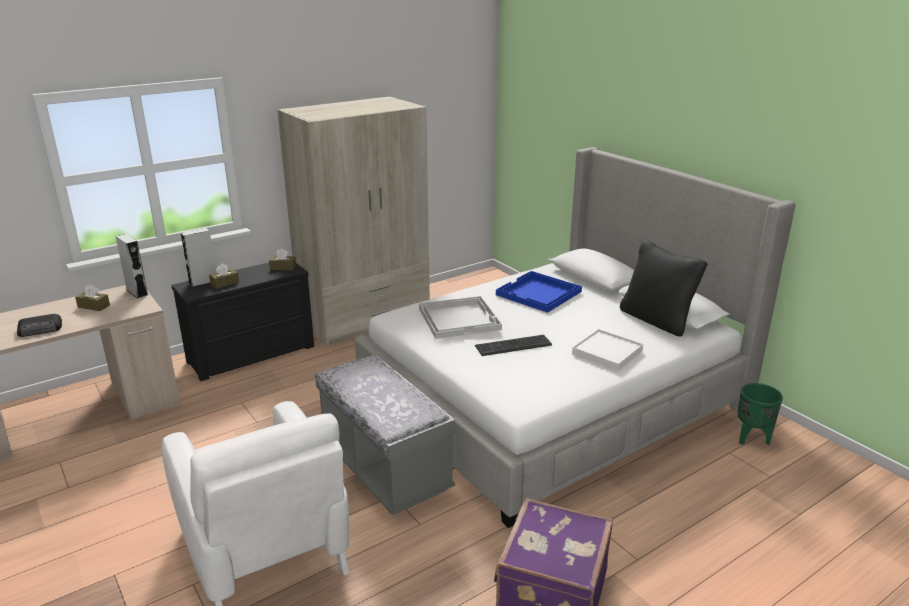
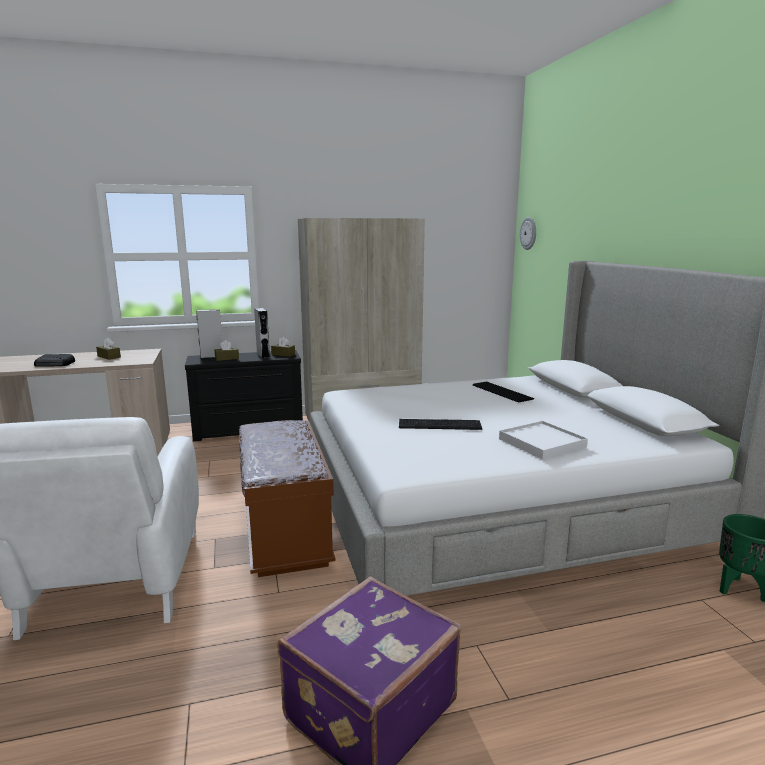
camera: 20 degrees right, 10 degrees down
(137, 292) = (150, 353): grey speaker -> grey speaker (263, 355)
(385, 468) = (286, 533): grey bench -> brown bench
(459, 318) = (402, 399): white tray -> none
(515, 101) = (528, 233): none -> wall clock
(539, 293) = (501, 392): blue tray -> keyboard
(656, 320) = (623, 425): black pillow -> none

